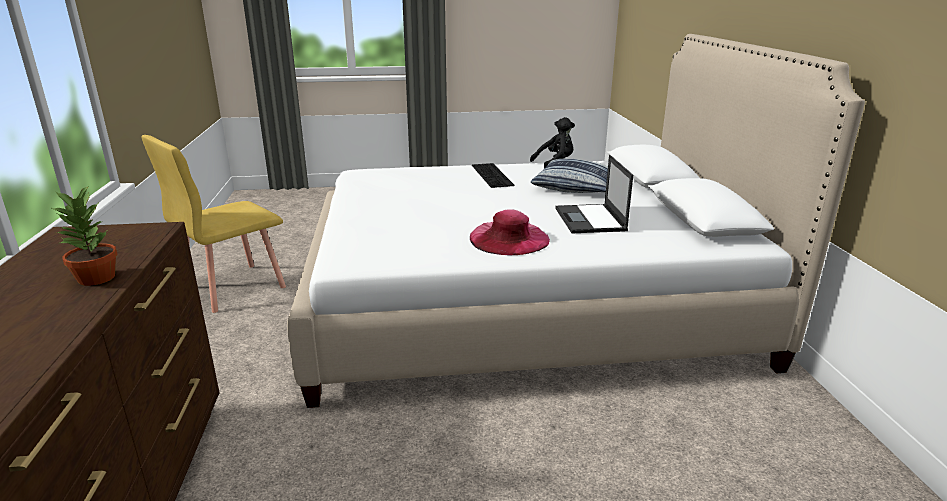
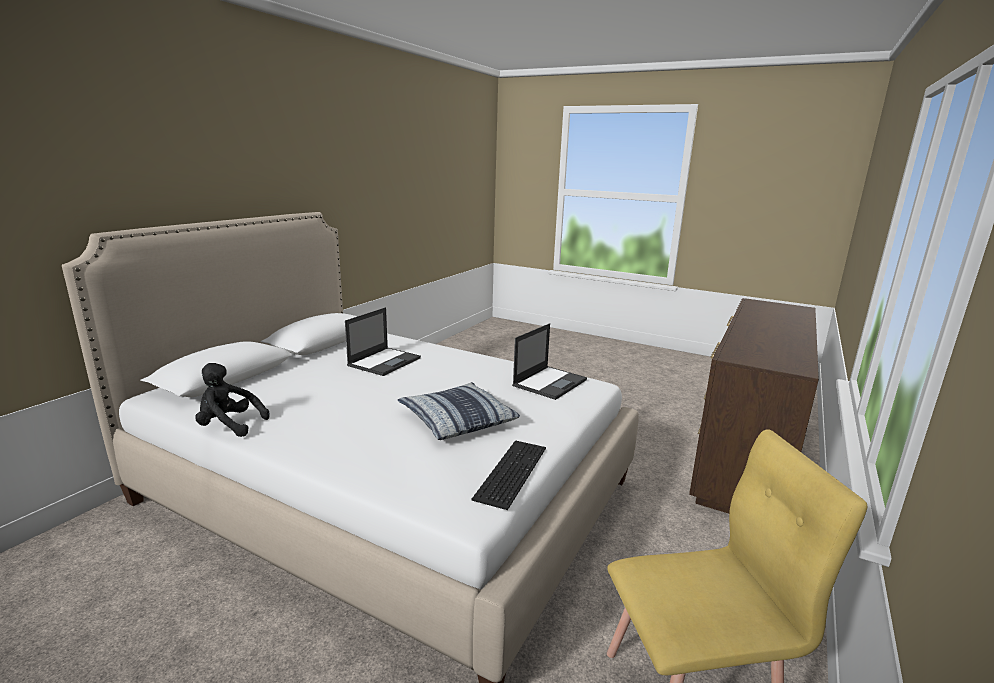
camera: 145 degrees left, 5 degrees down
(97, 278) = (745, 337): potted plant -> none
(393, 247) = (550, 382): none -> laptop
(493, 175) = (336, 429): keyboard -> keyboard (510, 471)
(509, 238) = (464, 366): pink hat -> none
(576, 186) = (309, 389): pillow -> pillow (457, 420)

